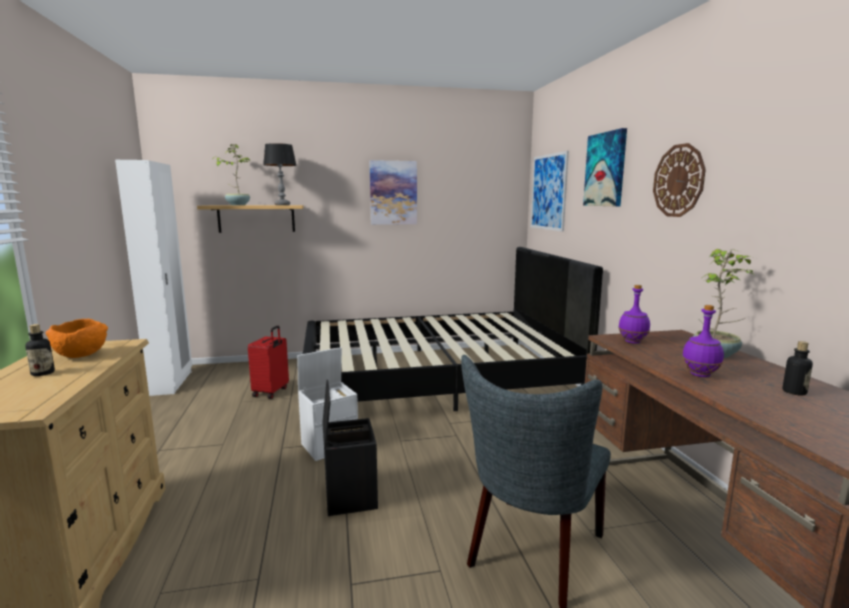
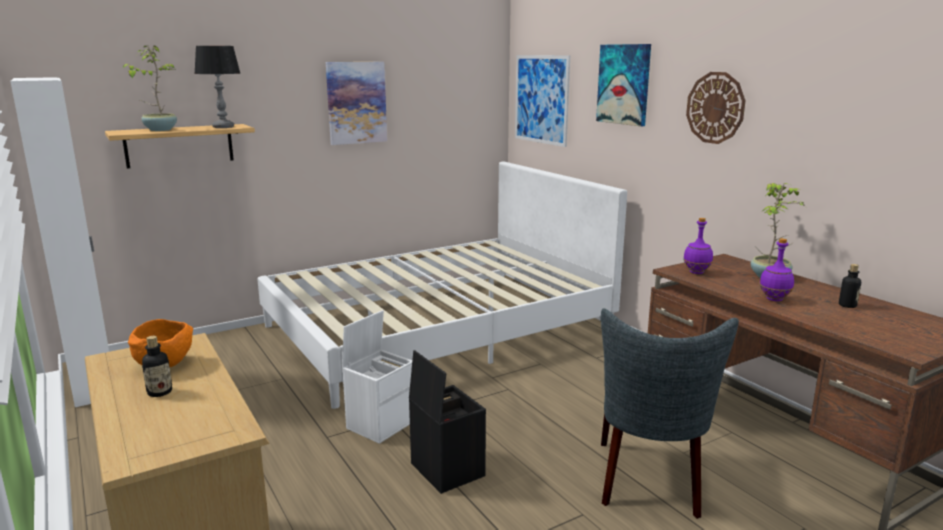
camera: 20 degrees left, 5 degrees up
(271, 392) = (251, 375): red suitcase -> none
(434, 378) = (438, 329): black bed -> white bed

